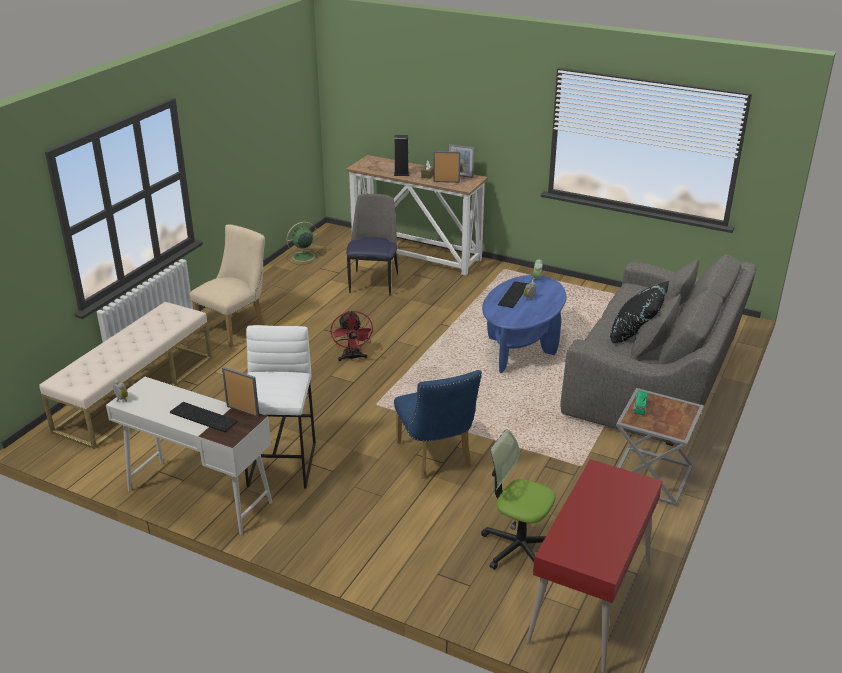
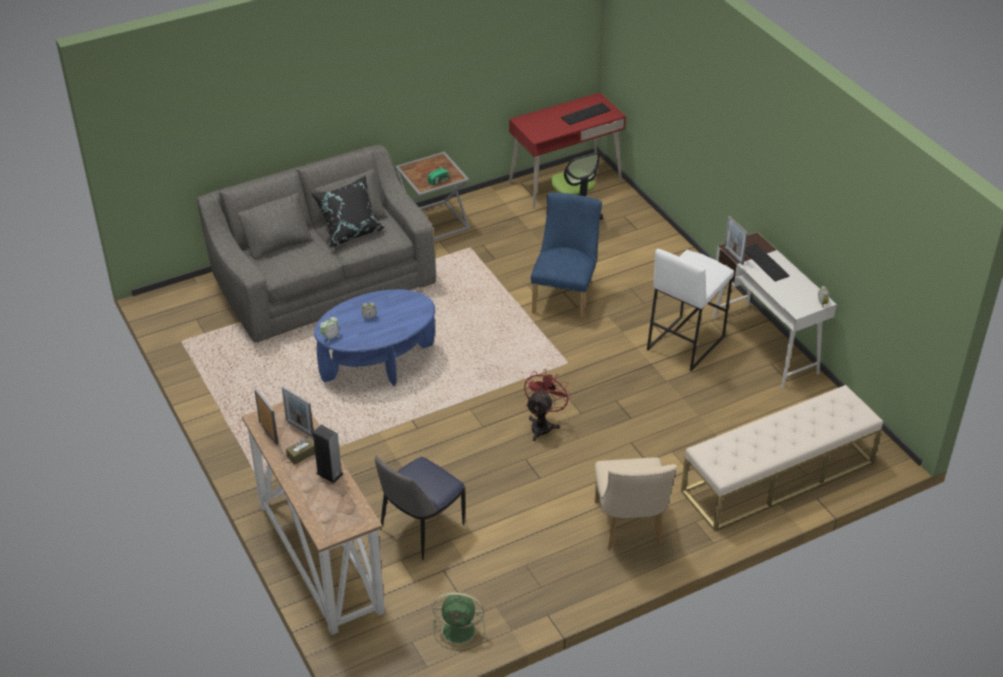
camera: 145 degrees left, 10 degrees up
(235, 327) = (629, 528): beige chair -> beige chair turned 75 degrees counterclockwise
(514, 295) = (377, 327): keyboard -> keyboard (585, 113)

